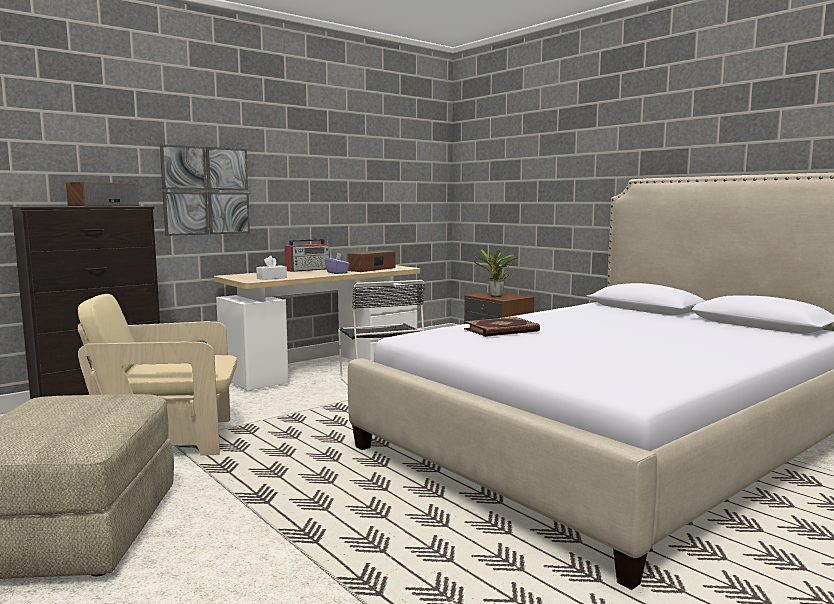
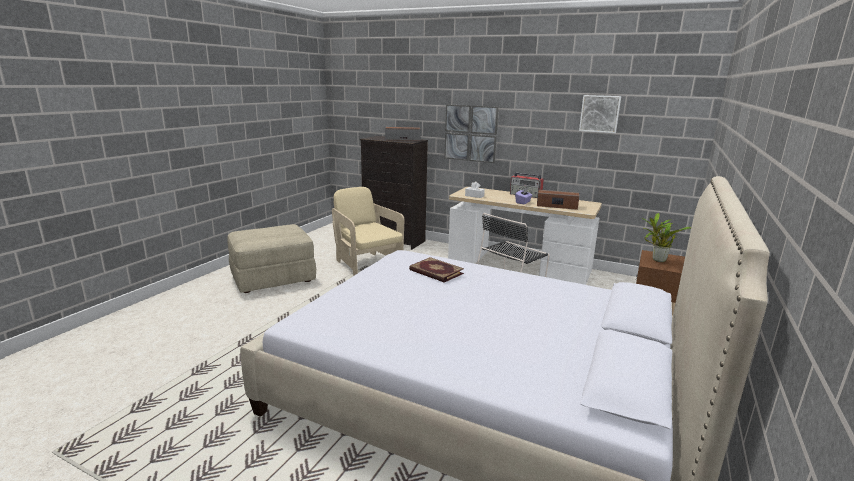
camera: 65 degrees right, 10 degrees up
(363, 158) = (599, 113): none -> picture

